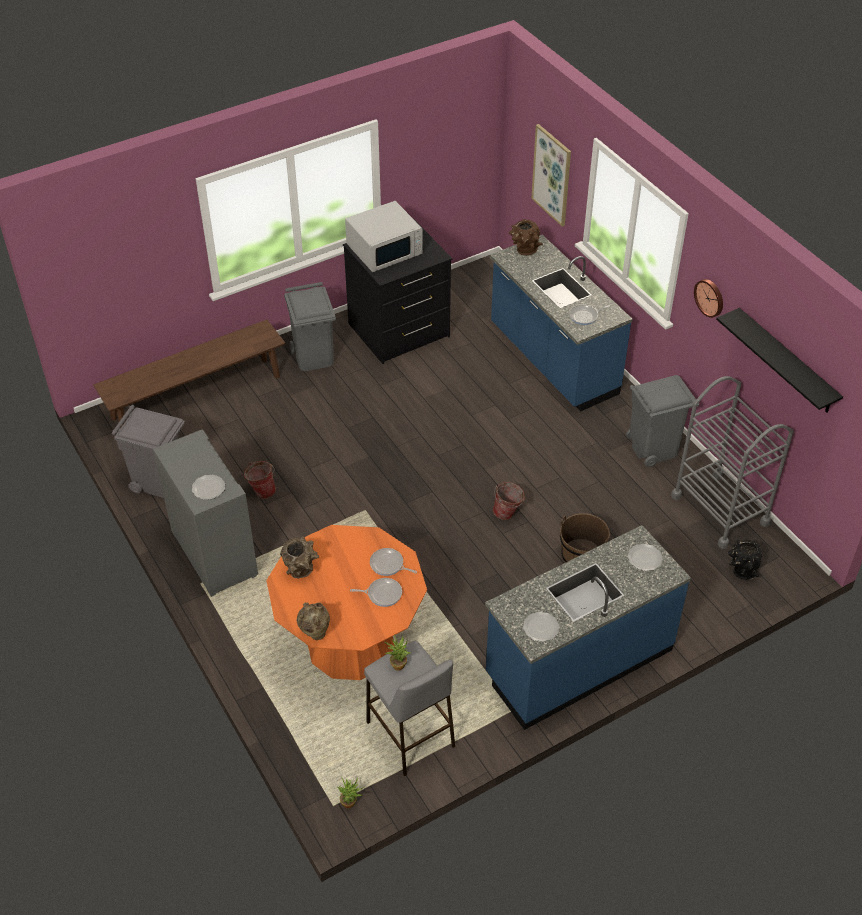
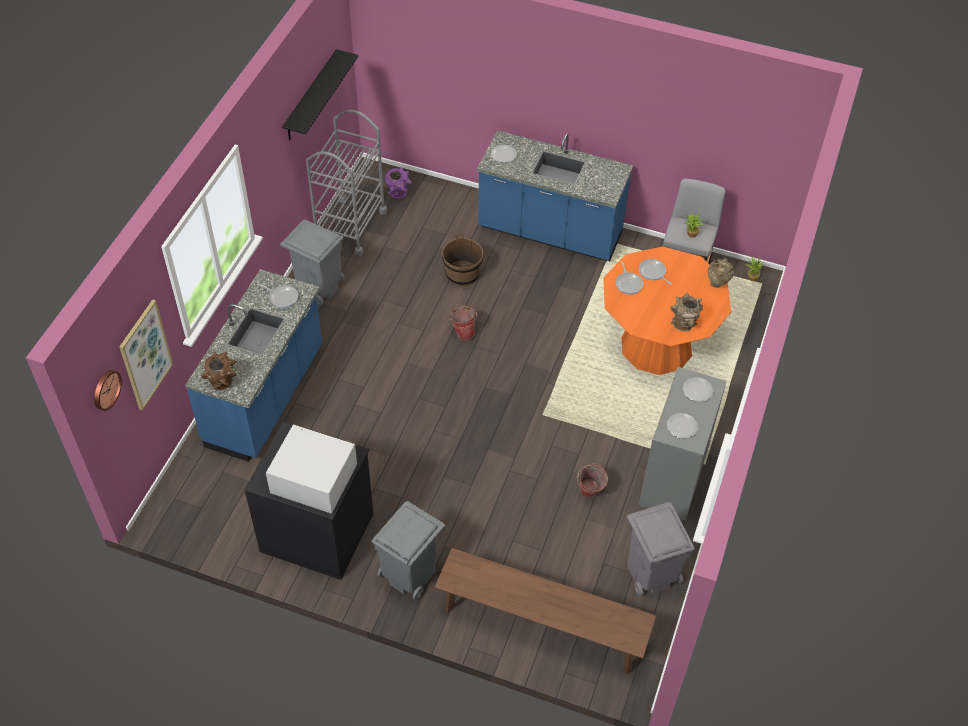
camera: 130 degrees left, 5 degrees up
(540, 627) = (606, 172): plate -> plate (682, 427)
(710, 297) = (267, 161): wall clock -> wall clock (105, 389)
(741, 571) = (398, 194): black vase -> purple vase

